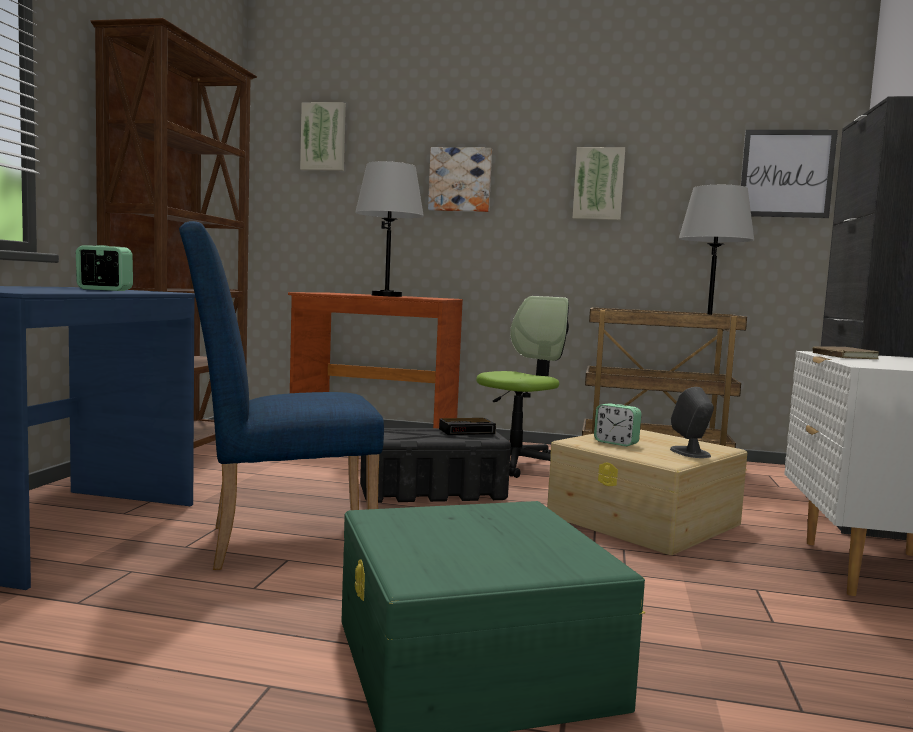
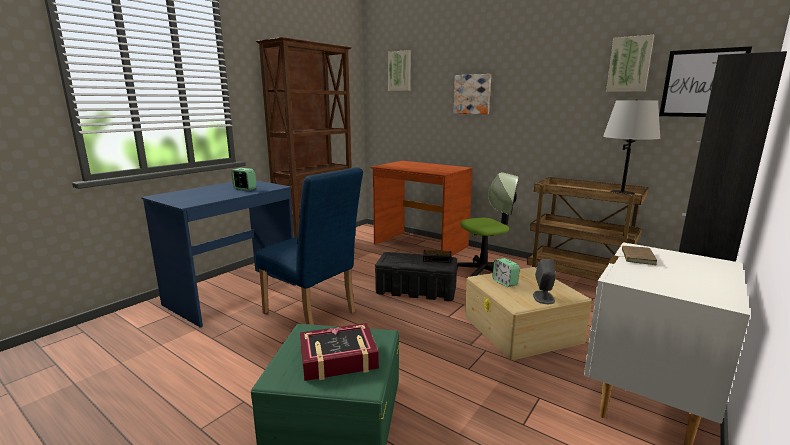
camera: 25 degrees right, 10 degrees up
(277, 541) = (313, 314): blue chair -> blue chair turned 150 degrees counterclockwise
(386, 296) = (422, 168): grey table lamp -> none
(496, 540) = (338, 359): none -> book
(598, 184) = (558, 94): picture -> picture (629, 64)

